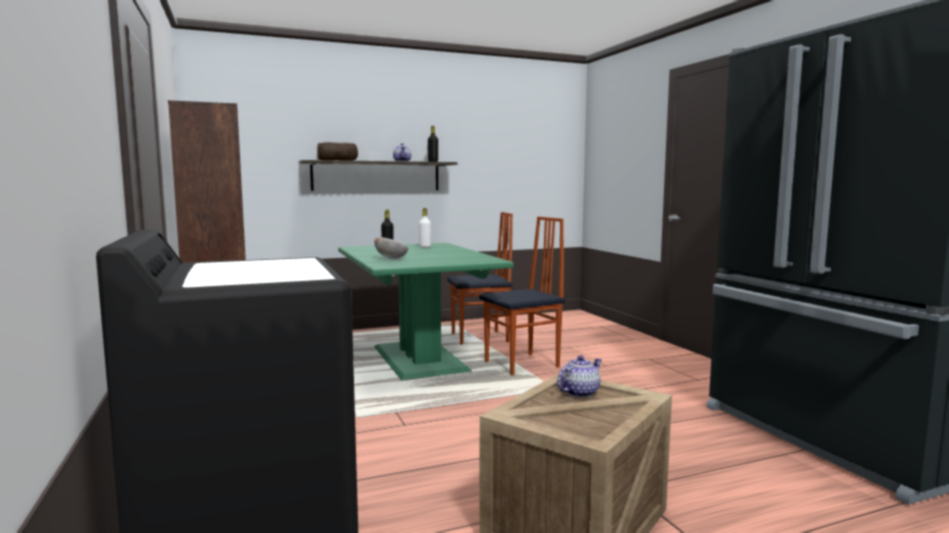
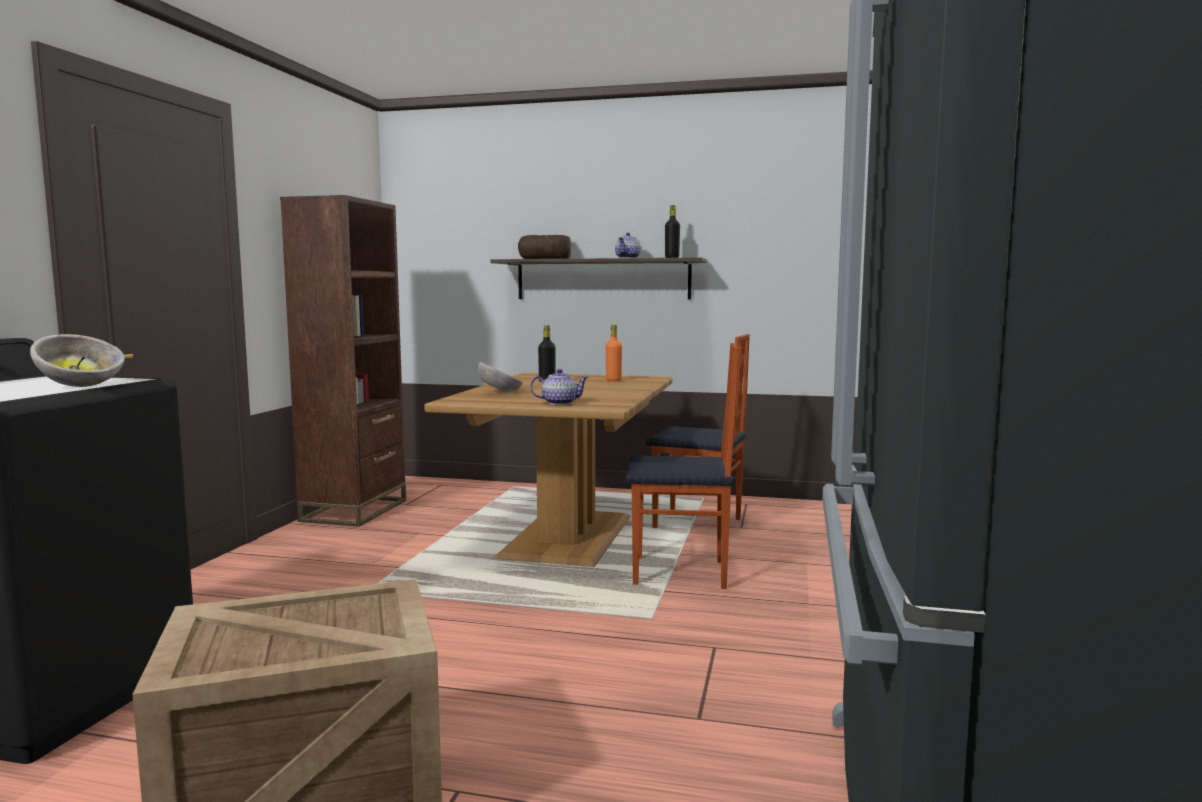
camera: 35 degrees right, 0 degrees up
(301, 265) = (82, 385): none -> bowl
(418, 359) = (565, 537): green dining table -> brown dining table
(425, 247) = (613, 380): white bottle -> orange bottle
(578, 392) = (357, 612): teapot -> teapot (559, 403)

